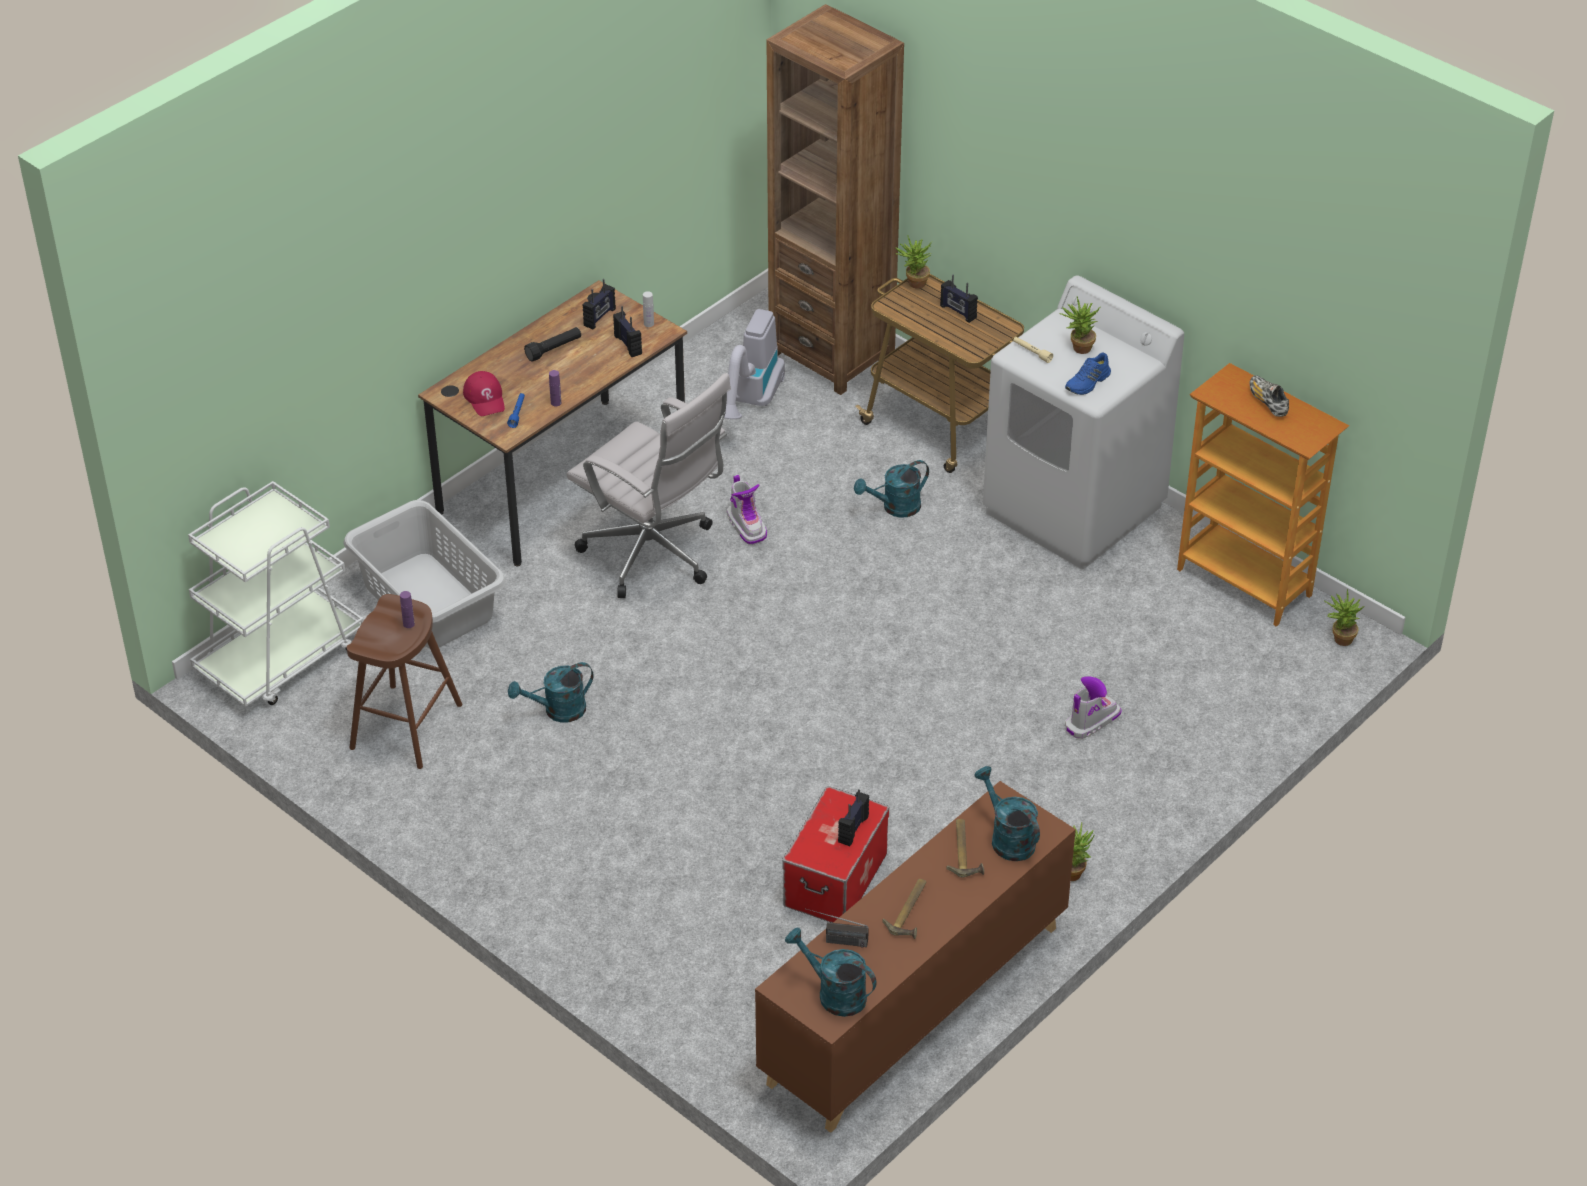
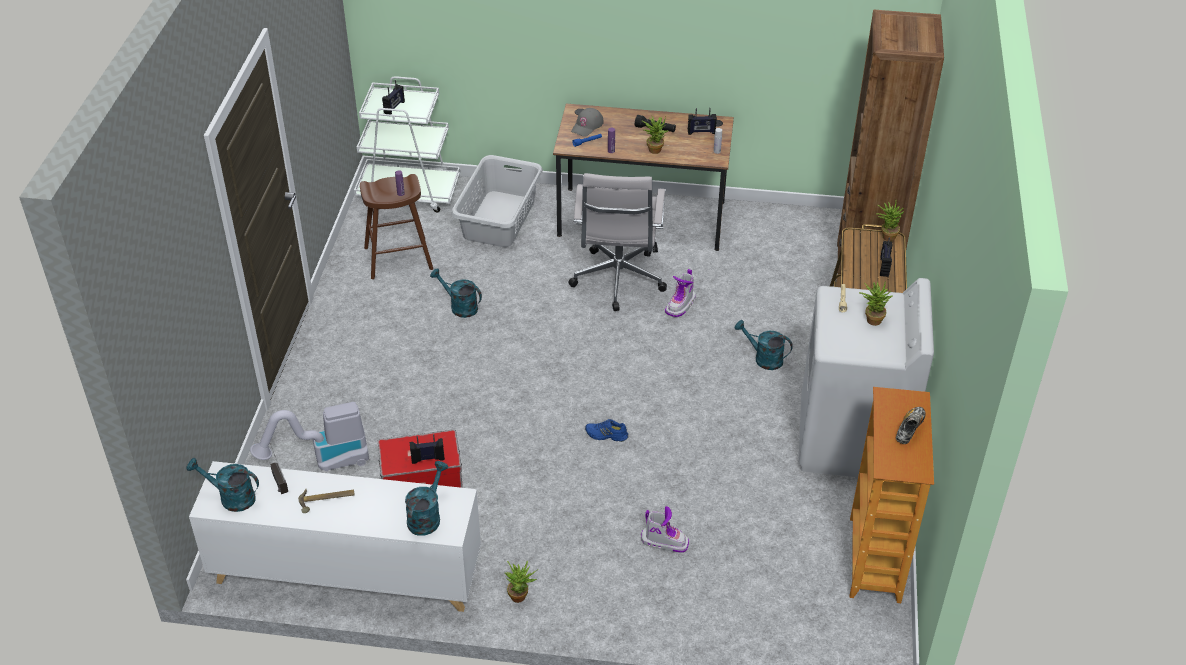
camera: 55 degrees right, 0 degrees up
(485, 398) = (587, 126): red cap -> grey cap
(628, 344) = (690, 152): radio -> radio (394, 107)
(751, 403) = (786, 256): vacuum cleaner -> vacuum cleaner (322, 461)
(834, 994) = (231, 498): turquoise watering can -> turquoise watering can turned 75 degrees counterclockwise
(914, 1005) = (346, 573): brown cabinet -> white cabinet
(965, 851) = (399, 501): hammer -> none
(1088, 383) = (842, 339): blue shoe -> blue shoe (606, 435)
(1339, 638) = (873, 639): potted plant -> potted plant (654, 148)

